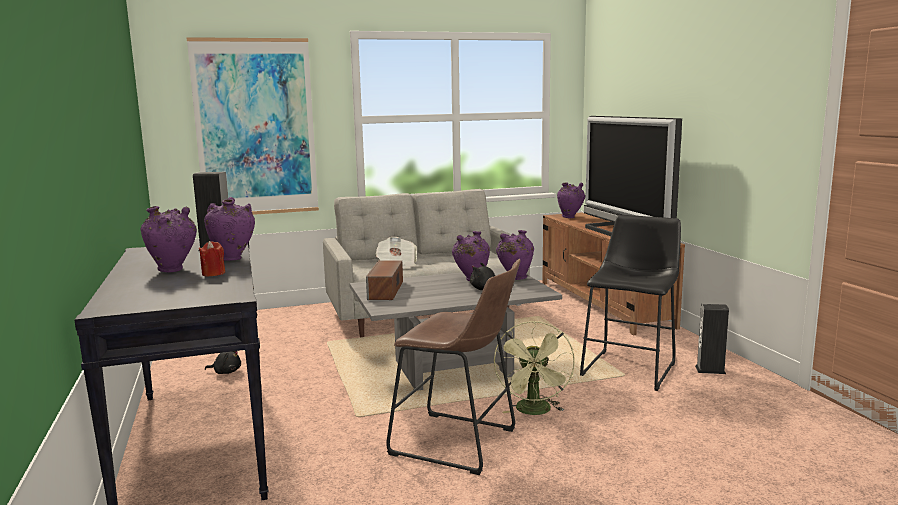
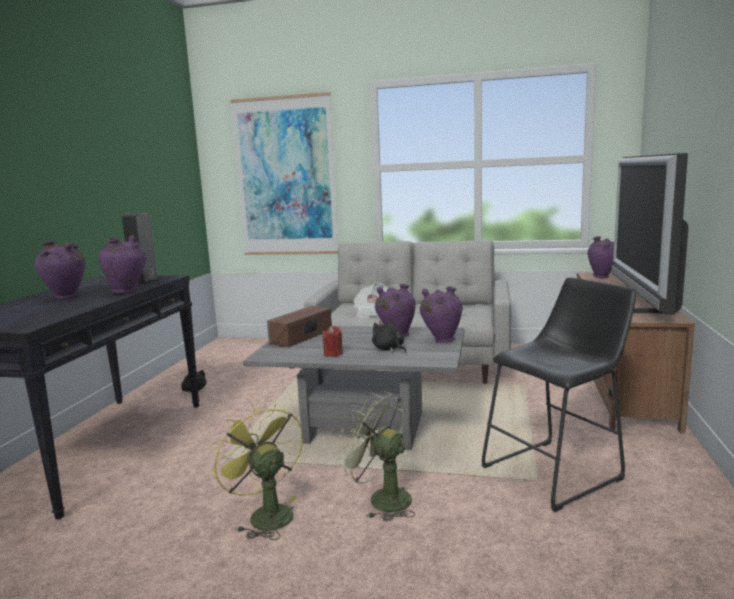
camera: 30 degrees right, 0 degrees up
(213, 273) = (78, 303): red candle -> red candle (333, 353)
(459, 444) = (265, 514): brown stool -> yellow fan
(535, 412) = (381, 499): green fan -> green fan turned 90 degrees clockwise
(710, 370) = (665, 501): speaker -> none

